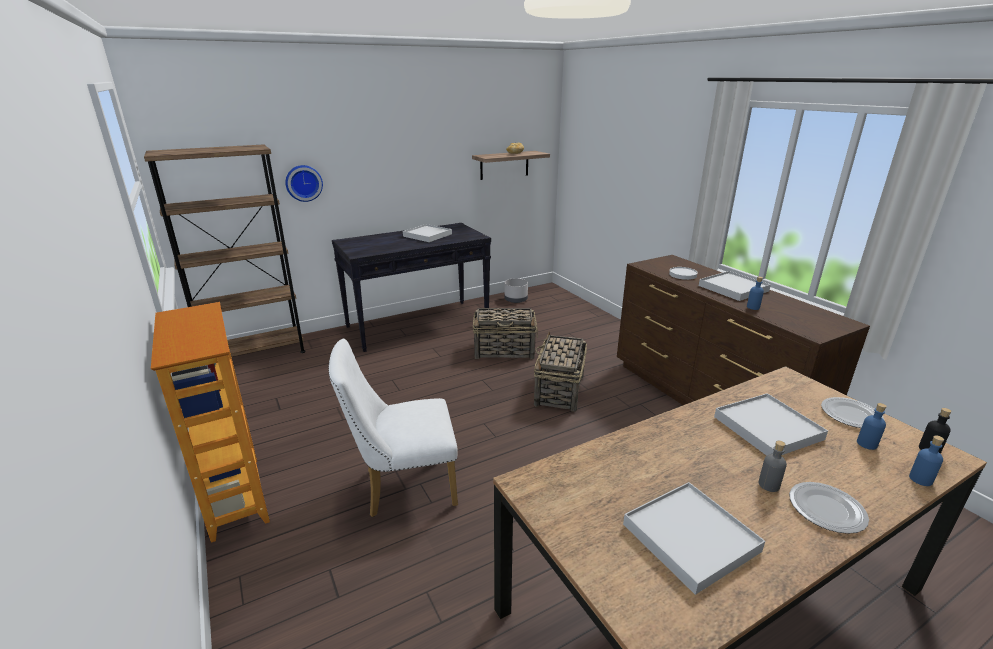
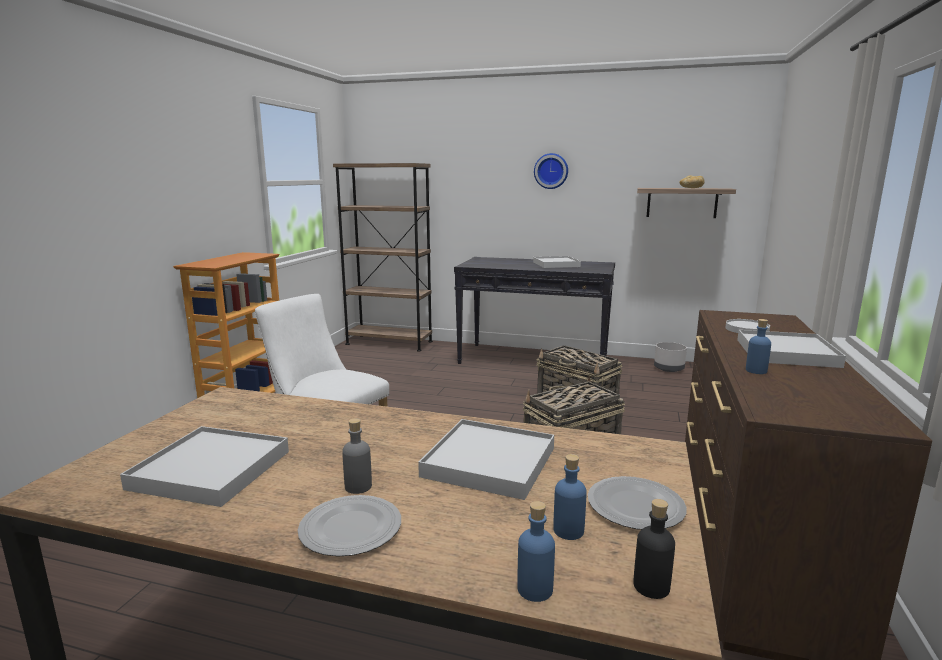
camera: 45 degrees right, 10 degrees down
(303, 183) = (458, 200): wall clock -> wall clock (551, 171)

